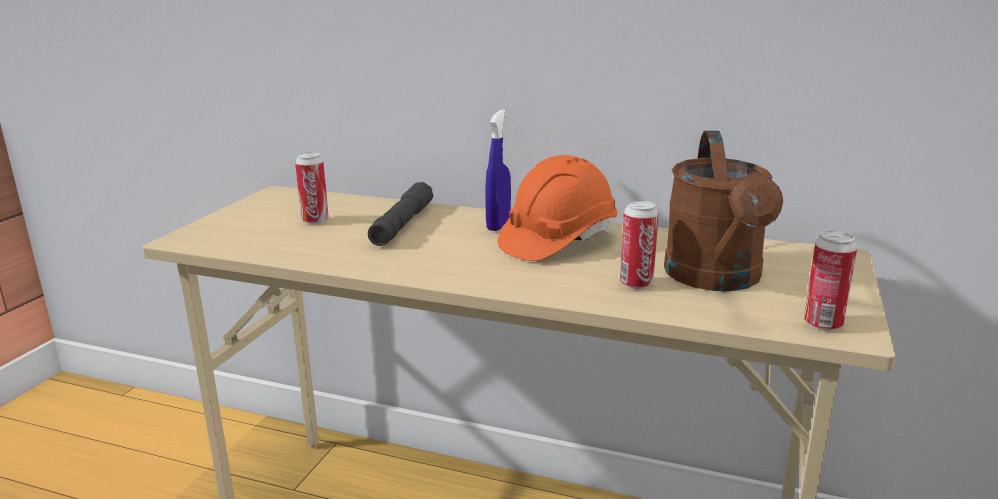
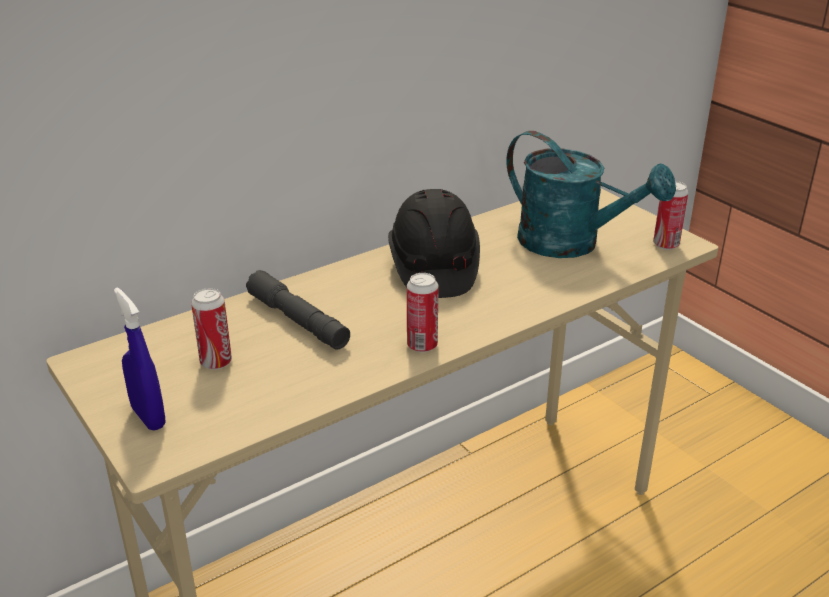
camera: 55 degrees left, 10 degrees up
(498, 225) = (364, 278): blue spray bottle -> blue spray bottle (148, 417)
(557, 241) = (433, 268): orange hard hat -> black hard hat
(636, 284) = (547, 273): can -> can (422, 345)
(717, 279) = (572, 244): brown watering can -> turquoise watering can

